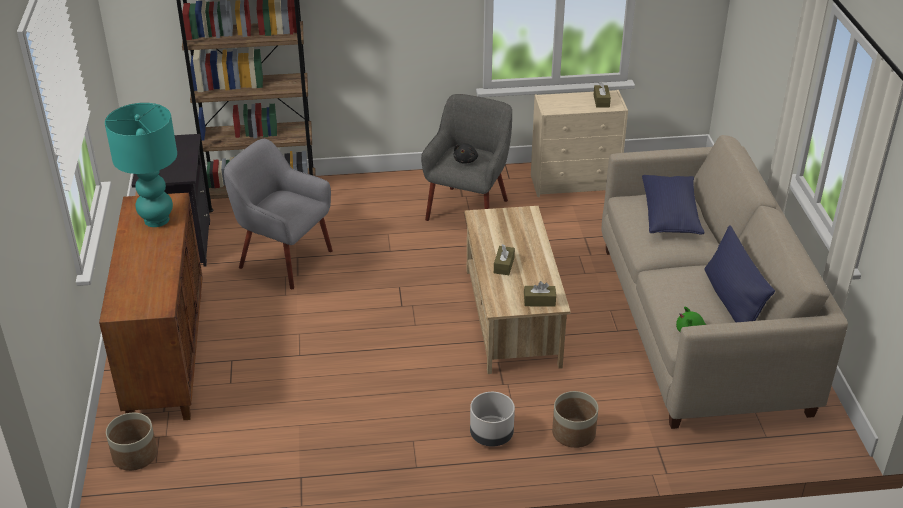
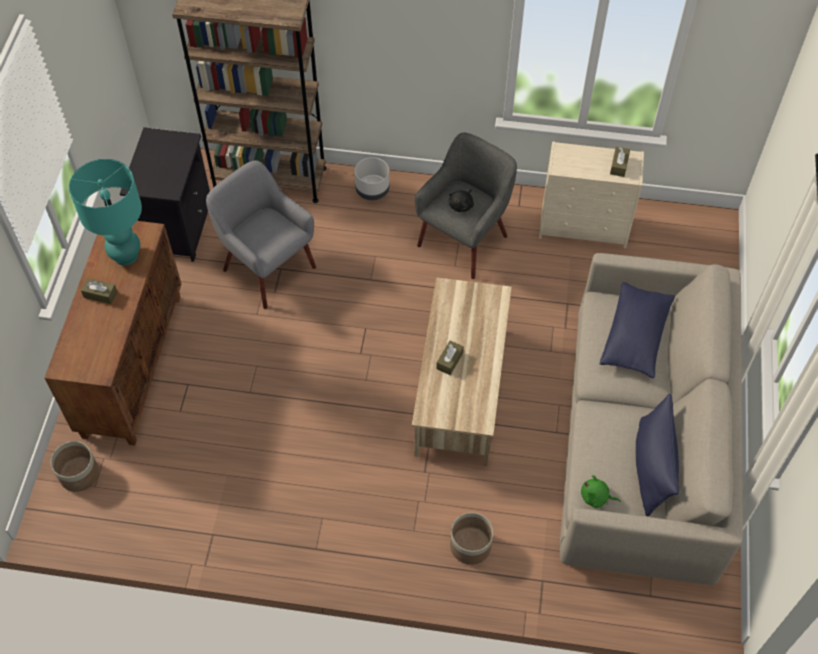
camera: 15 degrees right, 20 degrees up
(492, 435) = (395, 529): grey planter -> grey planter (372, 190)
(539, 301) = (468, 415): brown tissue box -> brown tissue box (100, 294)

